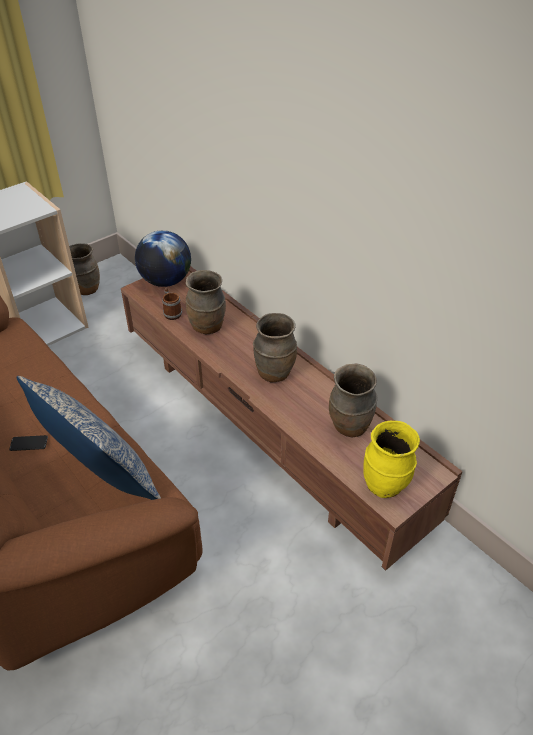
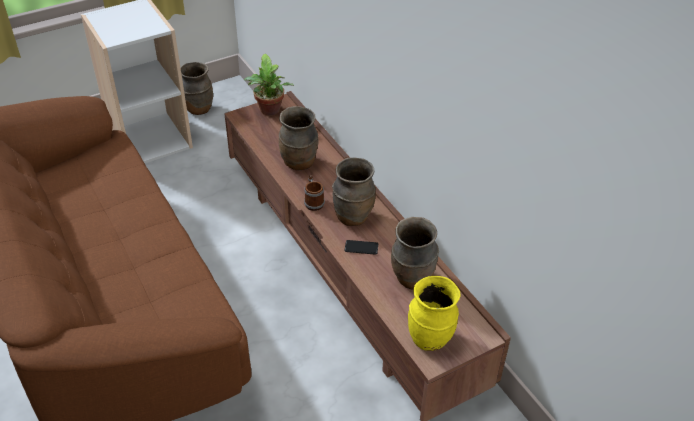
camera: 10 degrees right, 0 degrees up
(29, 443) = (107, 251): phone -> phone (361, 247)
(102, 479) = (166, 294): pillow -> none
(166, 281) = (270, 112): globe -> potted plant
(171, 312) = (268, 144): mug -> mug (313, 202)

